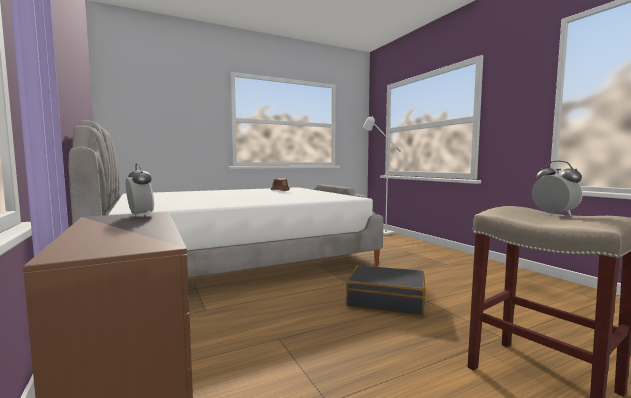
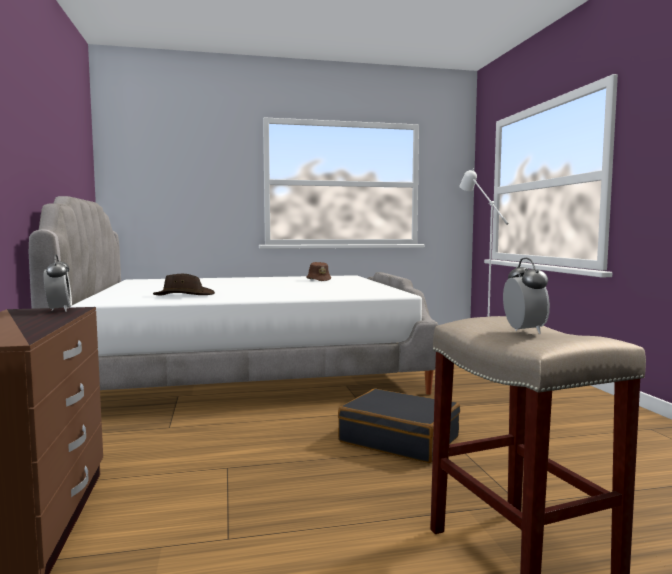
camera: 15 degrees right, 0 degrees up
(197, 203) = (183, 295): none -> brown hat

